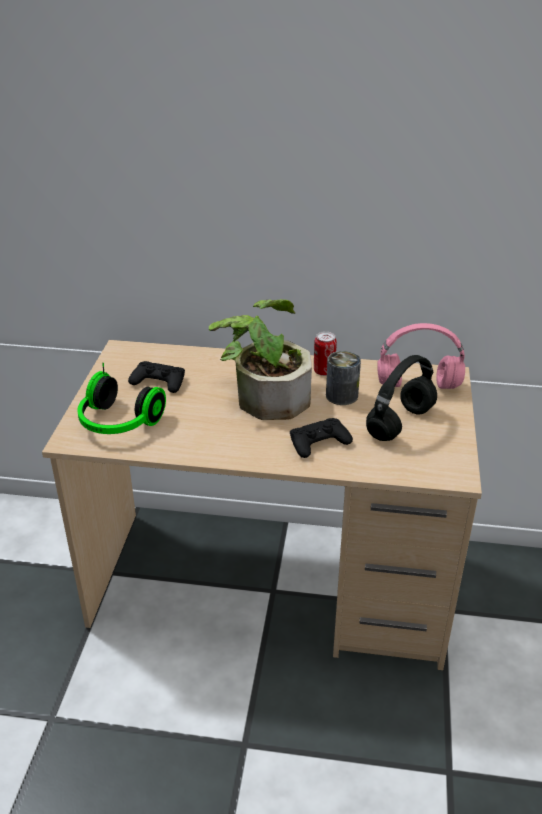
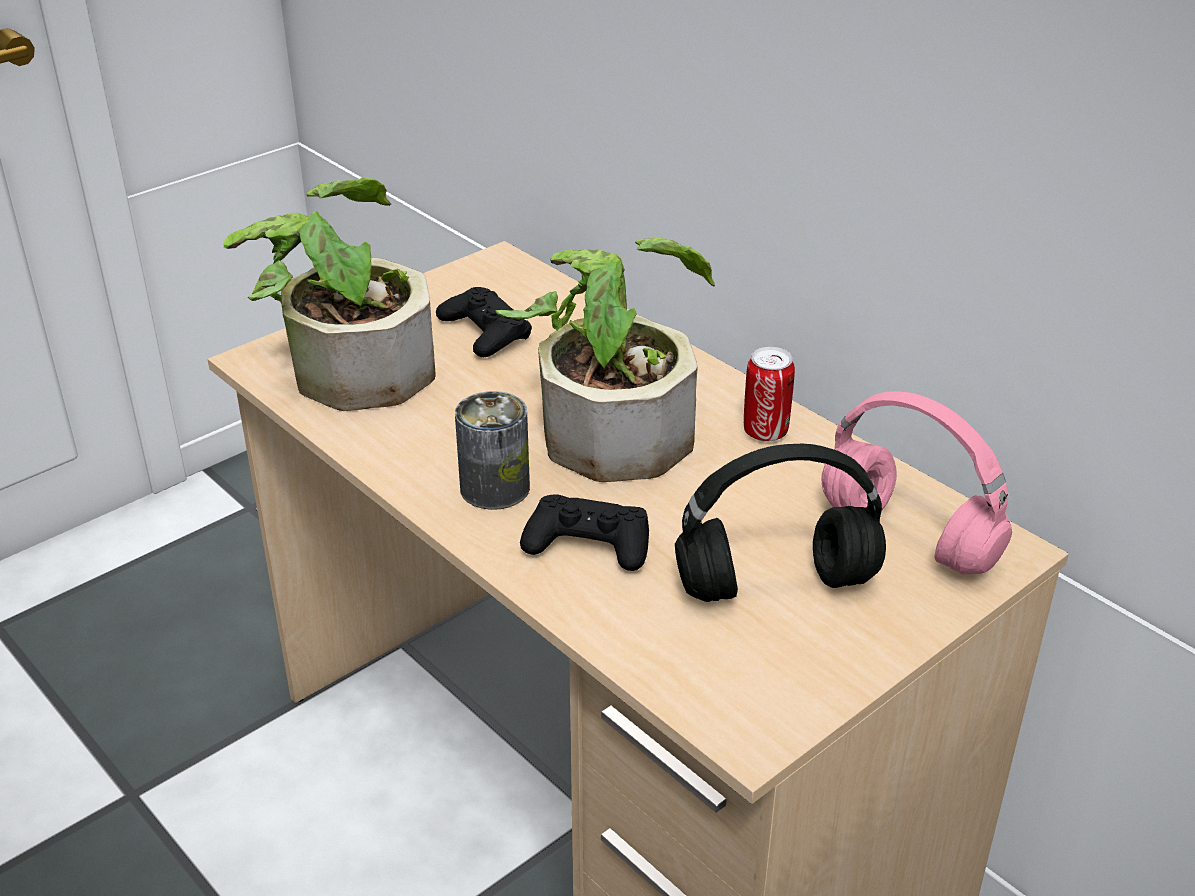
camera: 40 degrees right, 0 degrees up
(118, 423) = (347, 366): headphones -> potted plant
(341, 395) = (738, 486): can -> can (495, 488)

